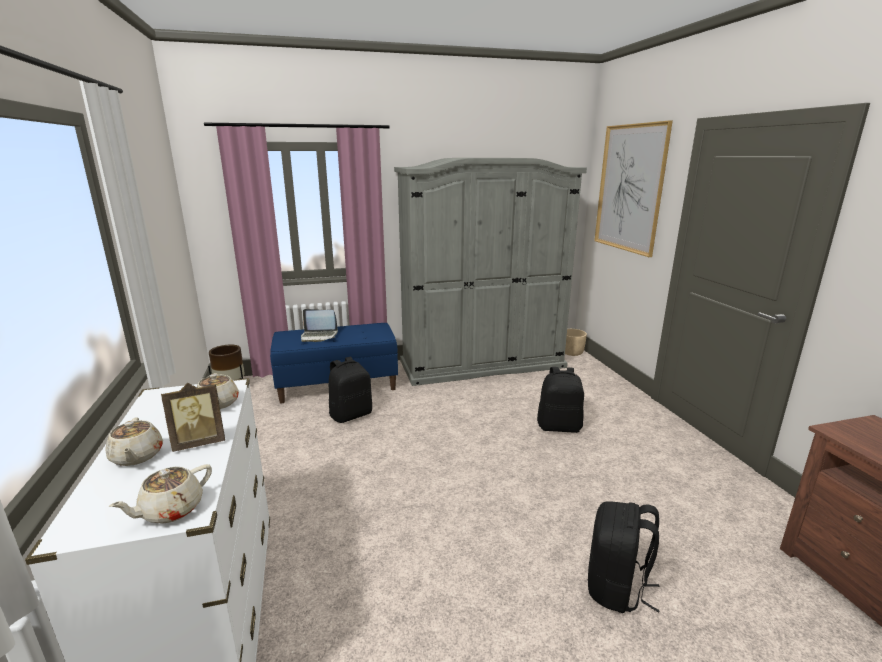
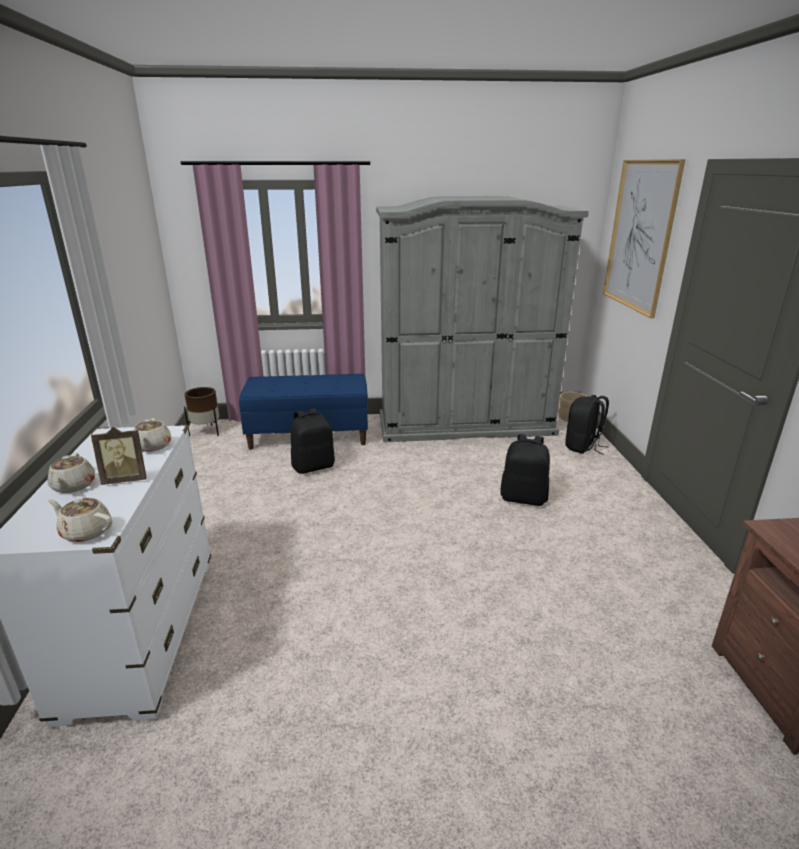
camera: 10 degrees right, 5 degrees up
(171, 510) = (86, 531): beige teapot -> beige teapot turned 60 degrees clockwise
(319, 336) = (290, 384): laptop -> none
(616, 588) = (518, 659): black backpack -> black backpack (583, 447)

